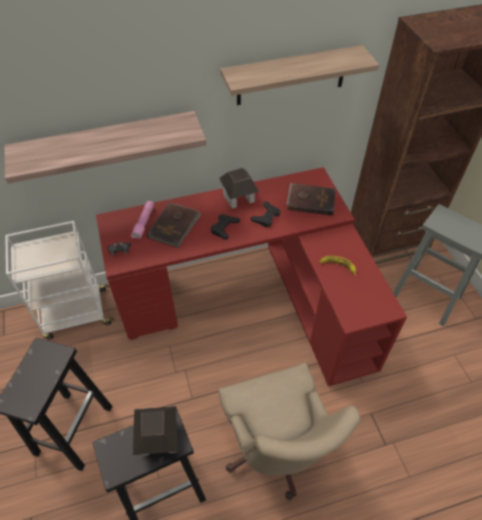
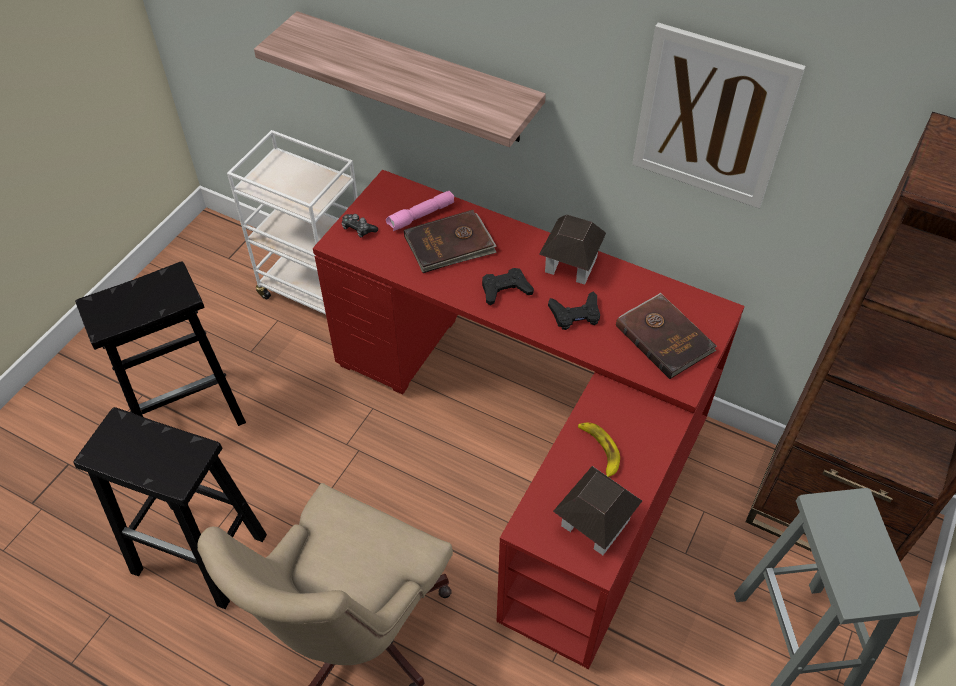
camera: 45 degrees right, 0 degrees up
(158, 438) = (167, 458): toy house -> toy house (594, 524)
(291, 76) = (712, 118): shelf -> picture

